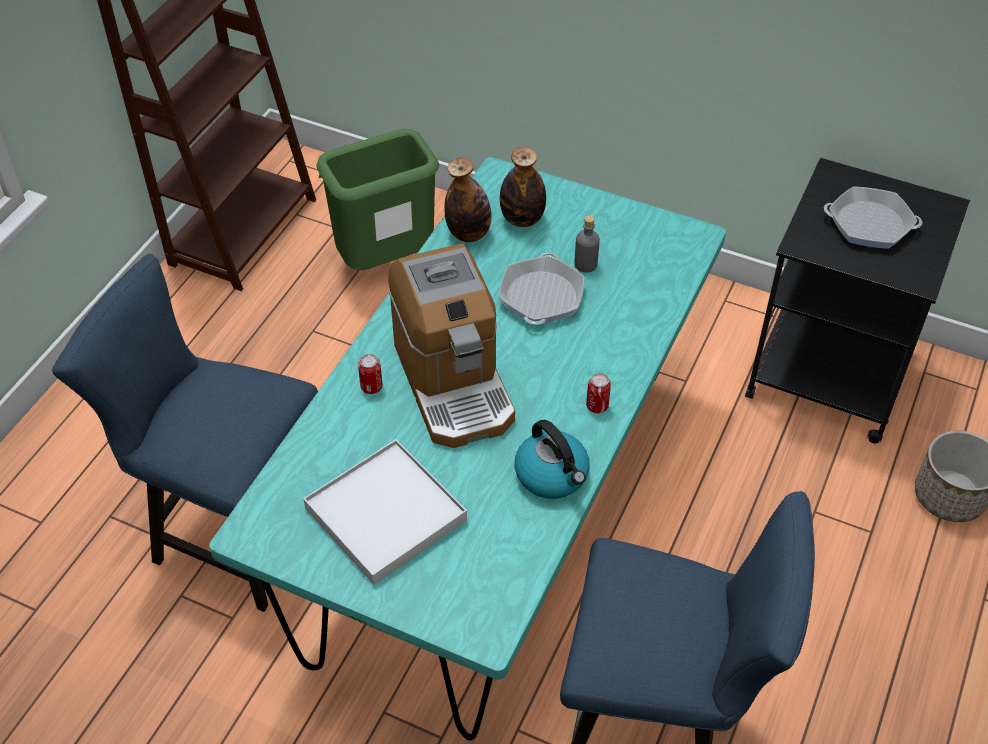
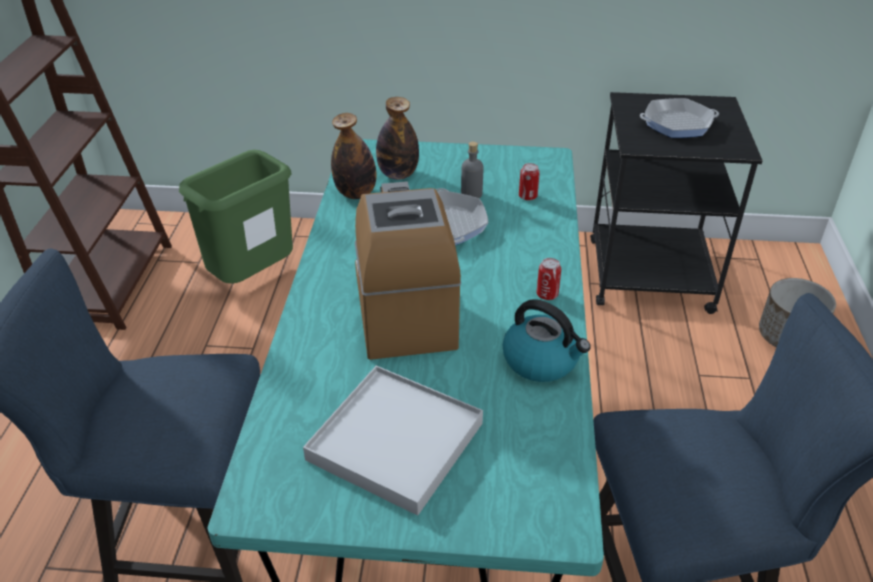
camera: 20 degrees left, 10 degrees down
(371, 387) = (323, 331): can -> can (528, 196)
(454, 383) = (404, 308): coffee machine -> coffee machine turned 150 degrees counterclockwise

